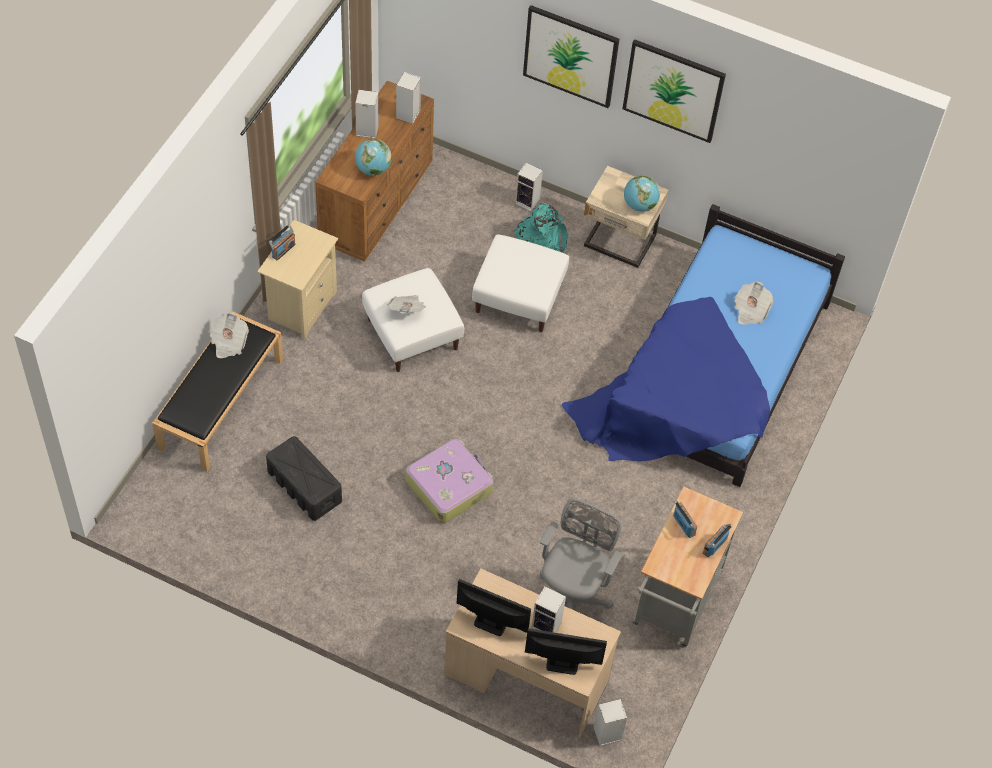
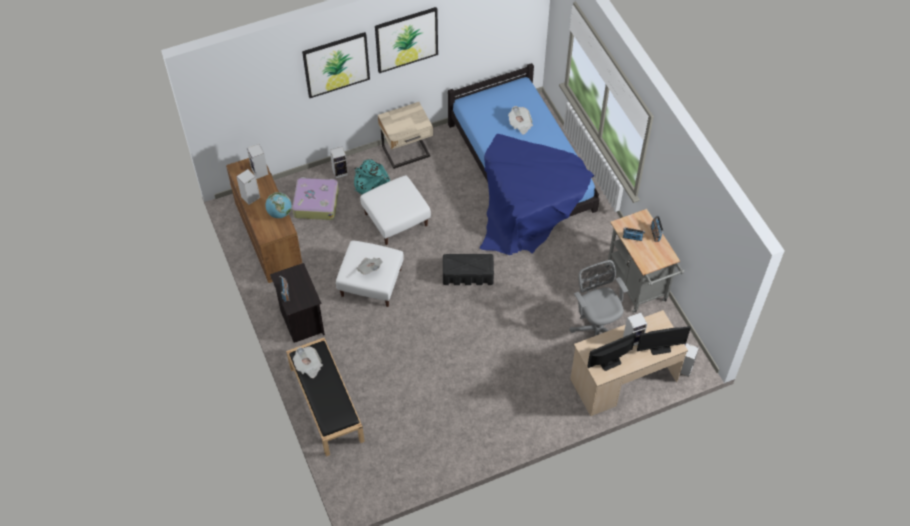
camera: 45 degrees left, 0 degrees up
(301, 306) = (301, 321): beige nightstand -> black nightstand
(305, 487) = (419, 400): black storage box -> black storage box (468, 275)
(449, 486) = (481, 333): suitcase -> suitcase (316, 203)
(562, 663) = (660, 348): monitor -> monitor turned 150 degrees counterclockwise
(639, 205) = (416, 120): globe -> none

